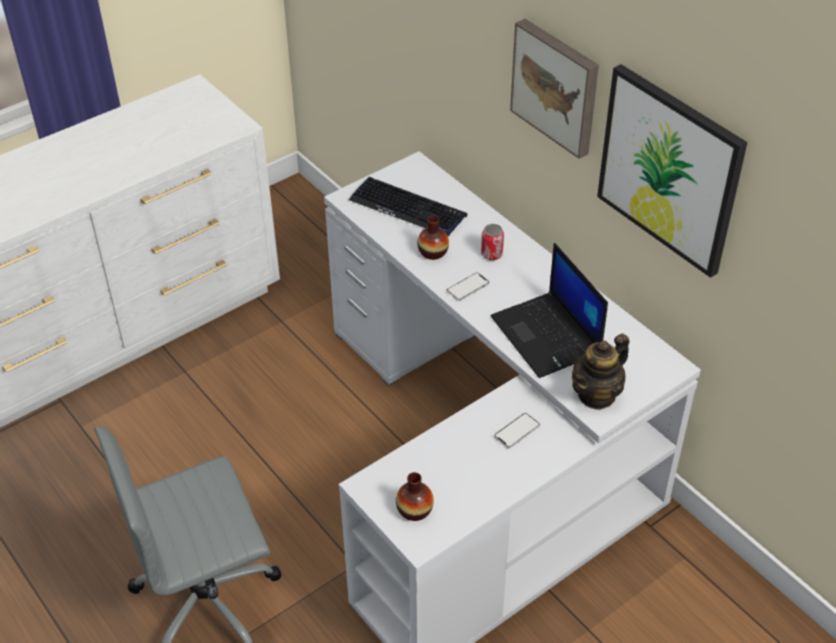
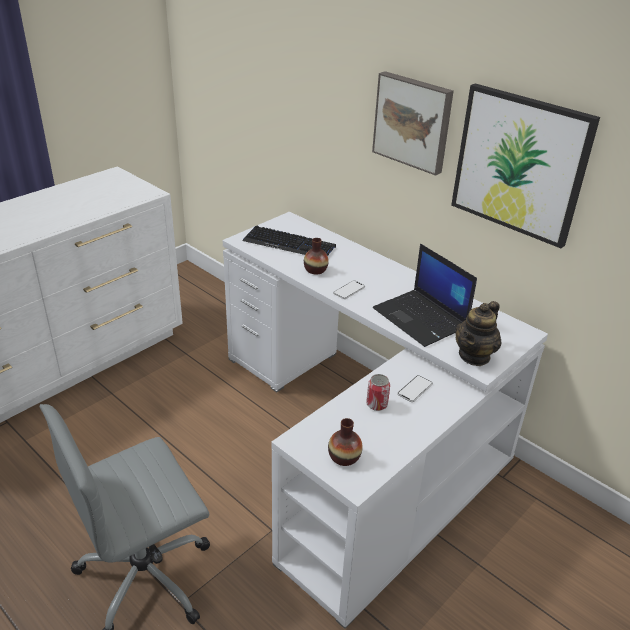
camera: 10 degrees left, 10 degrees down
(491, 254) = (361, 269): can -> can (376, 404)

